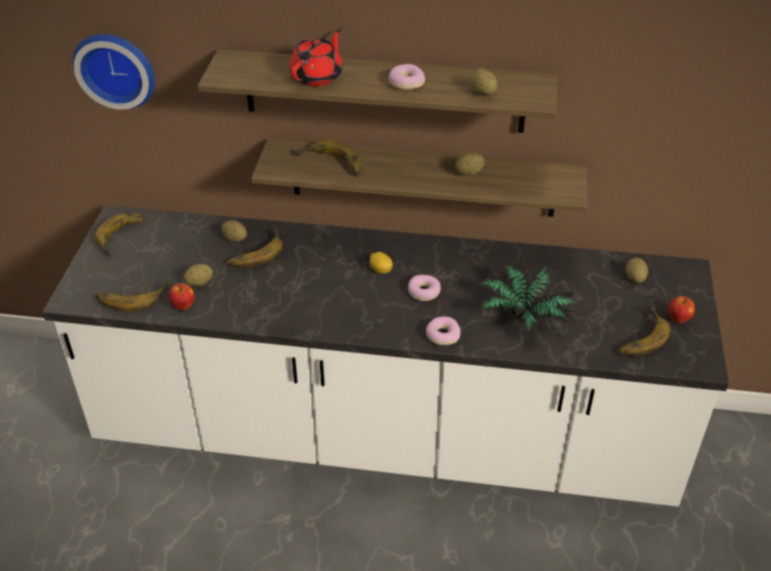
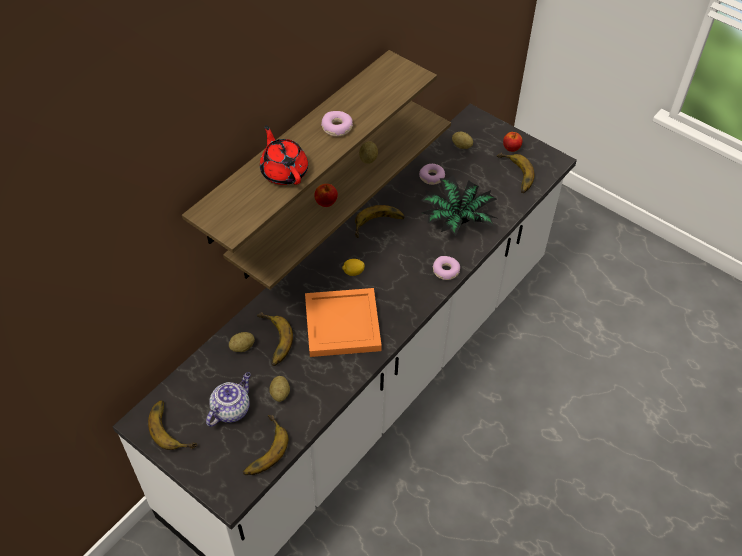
camera: 60 degrees left, 10 degrees up
(116, 68) = (103, 302): wall clock -> none
(163, 261) = (231, 409): none -> teapot
(183, 305) = (300, 415): apple -> apple (326, 202)
(310, 288) = (341, 323): none -> orange tray
(331, 164) = (293, 230): banana -> banana (379, 226)
(424, 292) = (395, 259): donut -> donut (432, 177)
(482, 92) = (383, 96): potato -> none

